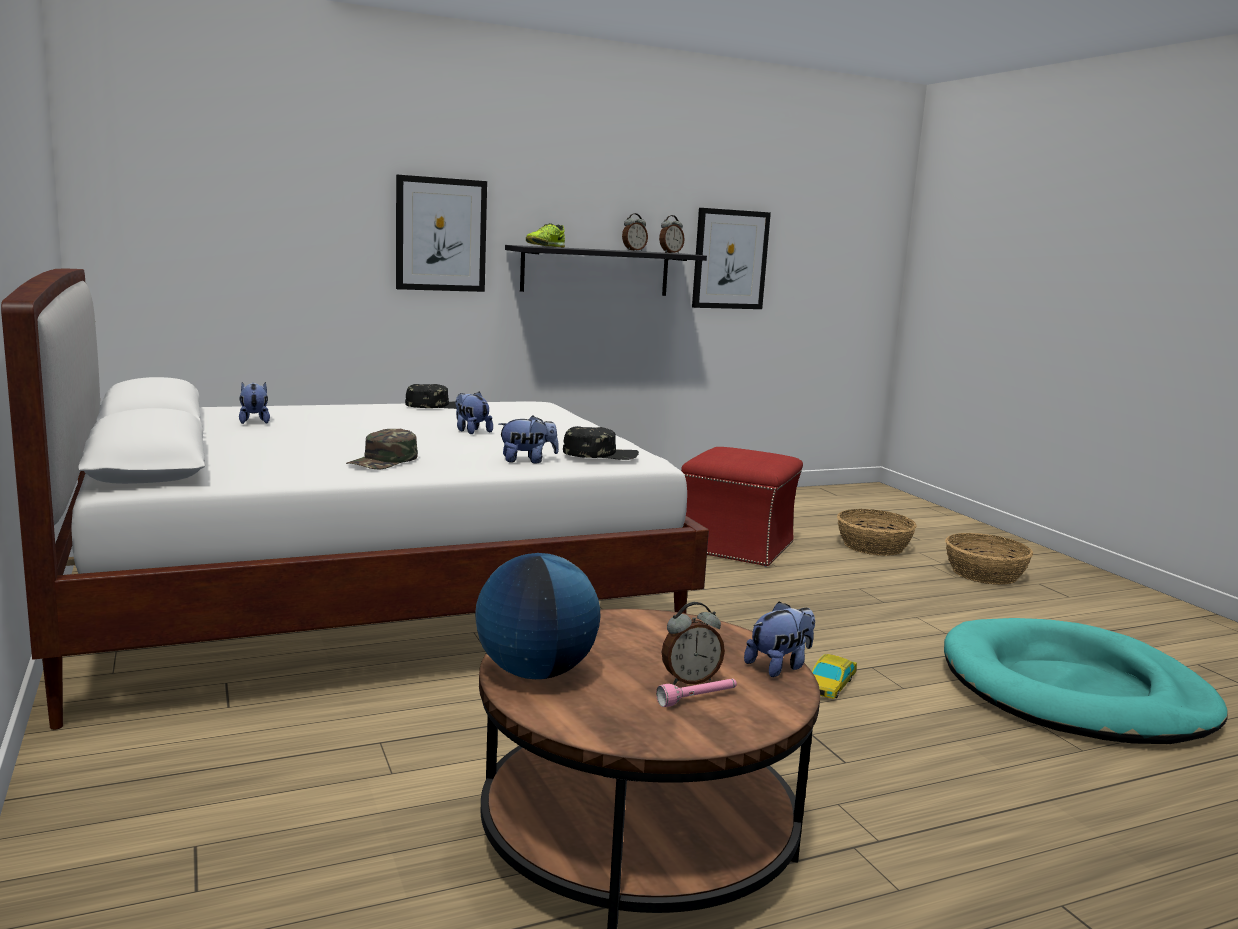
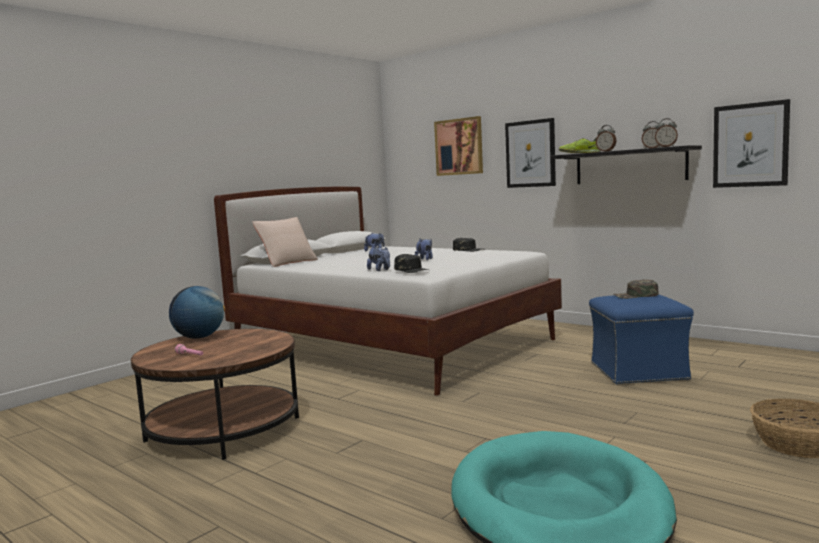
camera: 65 degrees right, 5 degrees down
(205, 470) = (287, 262): none -> beige pillow
(285, 202) = (459, 147): none -> picture
(384, 461) = (338, 265): green cap -> green cap (636, 295)
(690, 680) = (210, 352): alarm clock -> alarm clock (606, 151)
(737, 547) = (638, 371): red ottoman -> blue ottoman
(780, 666) = (240, 359): plush toy -> none
(830, 684) = (438, 433): toy car -> none
(873, 546) = (756, 400): basket -> none

